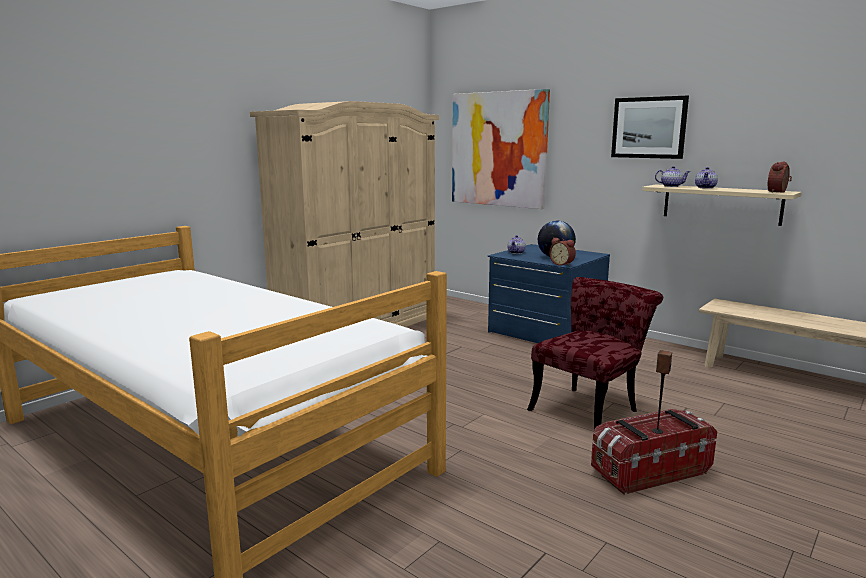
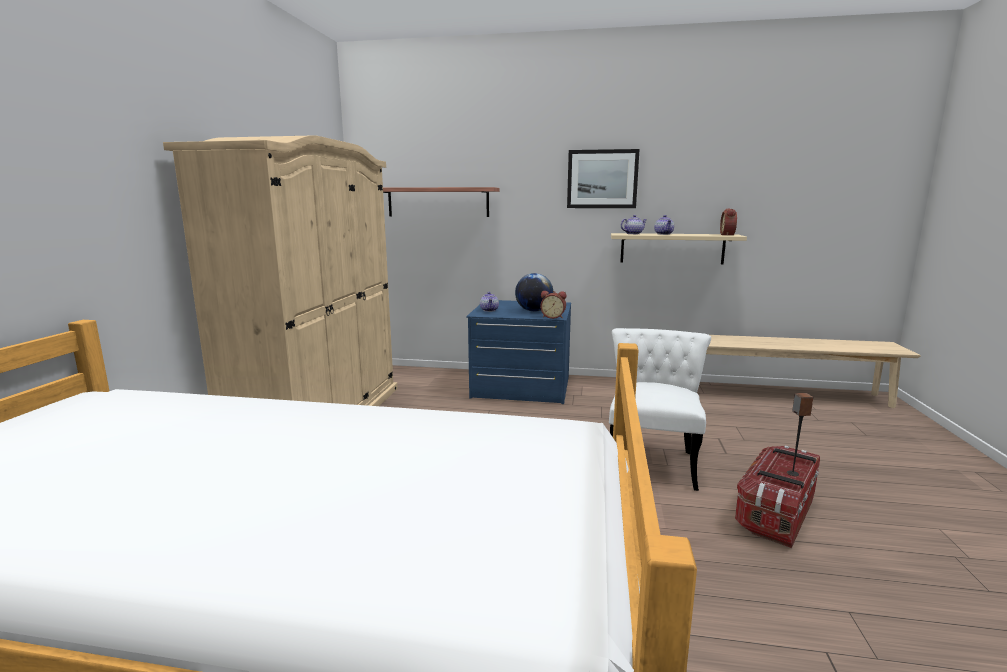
camera: 30 degrees left, 0 degrees up
(498, 149) = (438, 202): picture -> shelf
(589, 407) = (652, 459): red chair -> white chair

